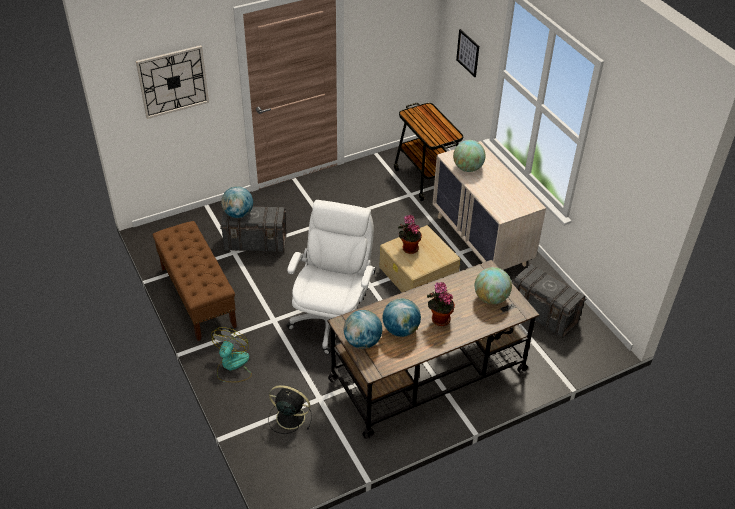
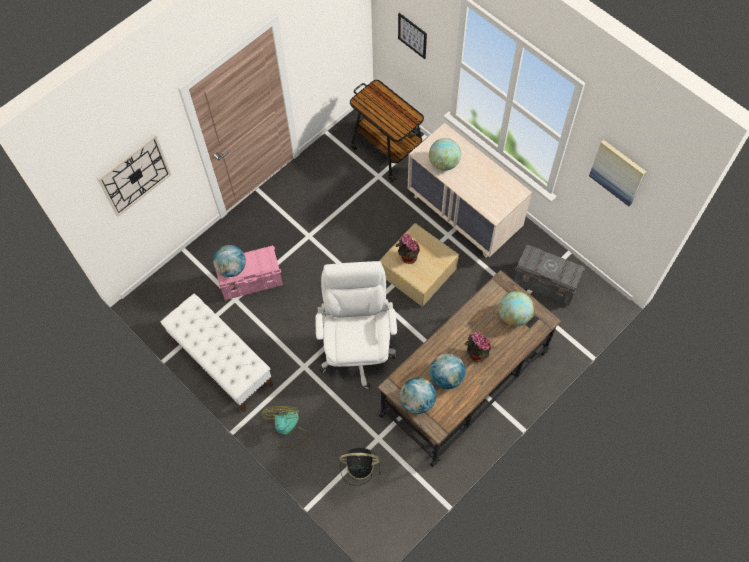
camera: 15 degrees left, 20 degrees up
(197, 296) = (222, 362): brown bench -> white bench
(256, 243) = (251, 281): grey storage box -> pink storage box
(626, 168) = (617, 172): none -> picture

